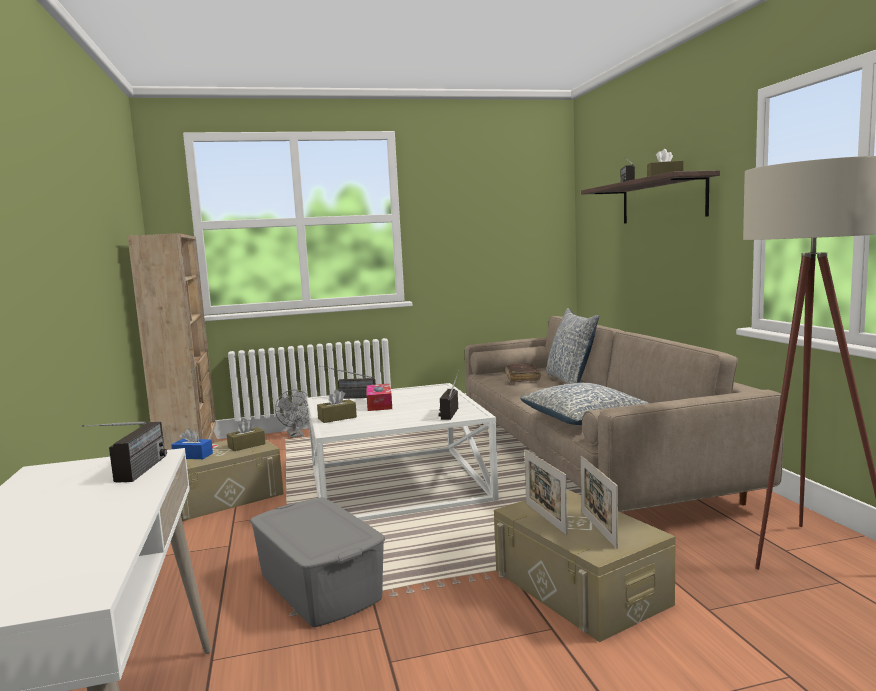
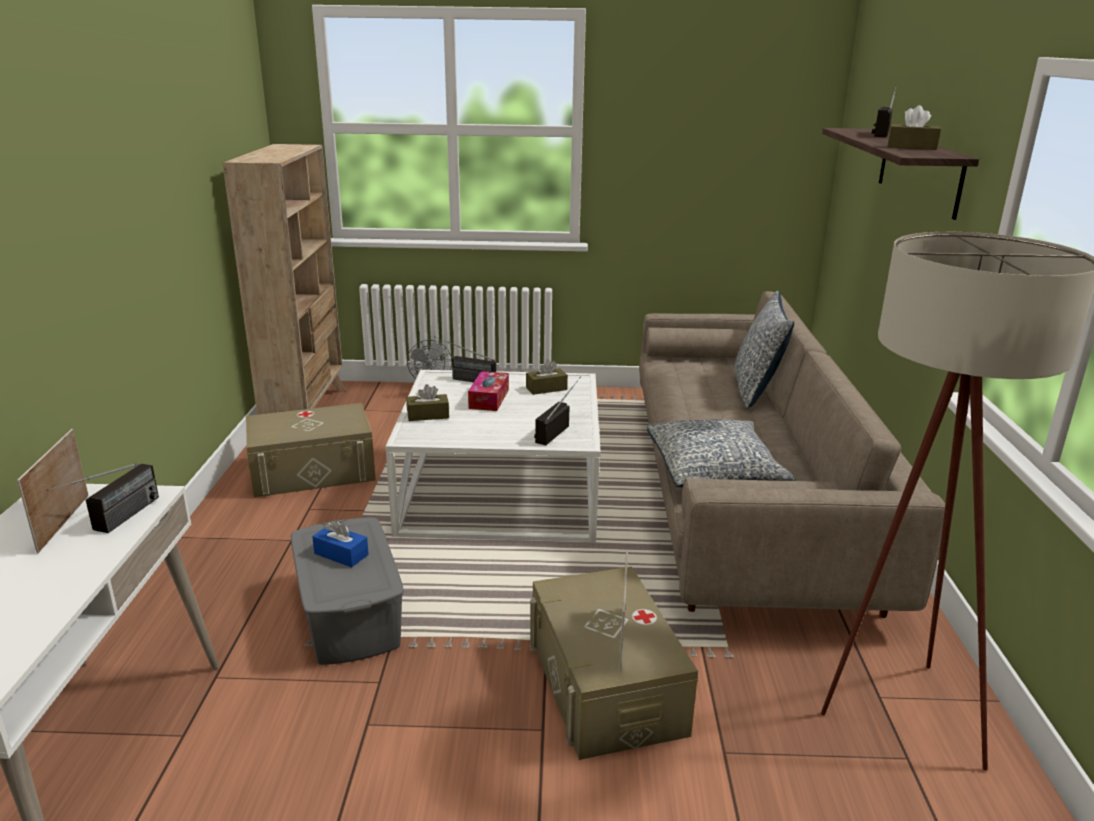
camera: 15 degrees right, 15 degrees up
(193, 456) = (281, 425): blue tissue box -> blue tissue box (341, 554)
(246, 445) = (341, 420): brown tissue box -> brown tissue box (546, 388)
(522, 377) = (698, 374): brown book -> none
(545, 518) = (577, 608): picture frame -> picture frame (64, 522)

